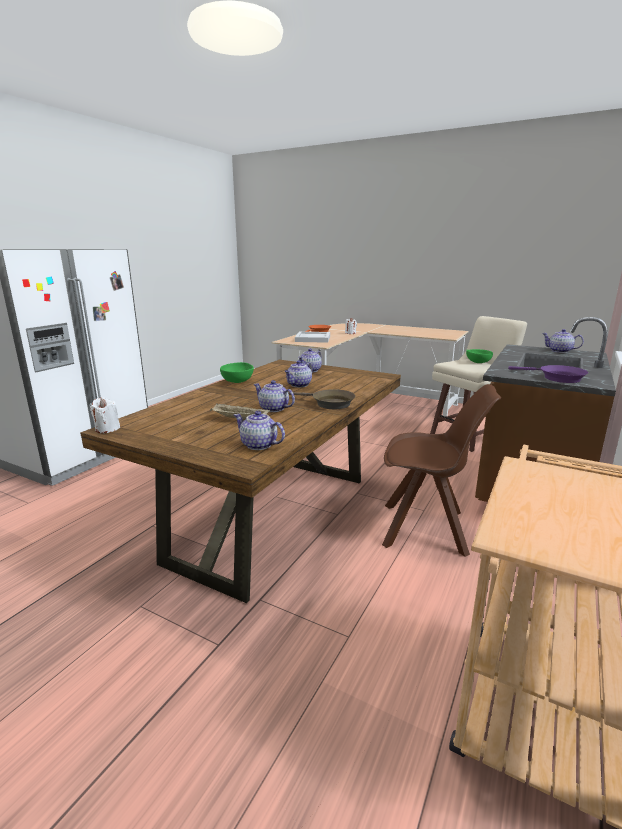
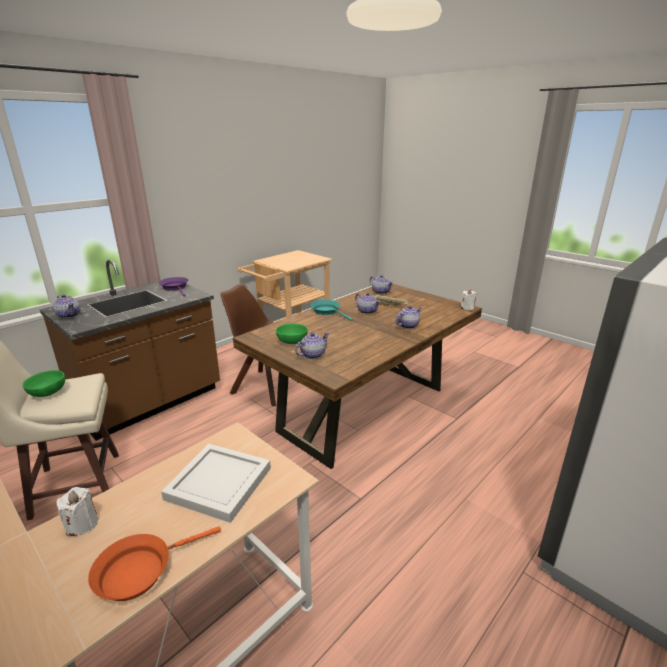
camera: 165 degrees left, 5 degrees up
(238, 381) = (391, 344): green bowl -> green bowl (291, 342)
(299, 385) = (337, 332): teapot -> teapot (408, 325)
(329, 403) = (327, 311): brown frying pan -> turquoise frying pan

